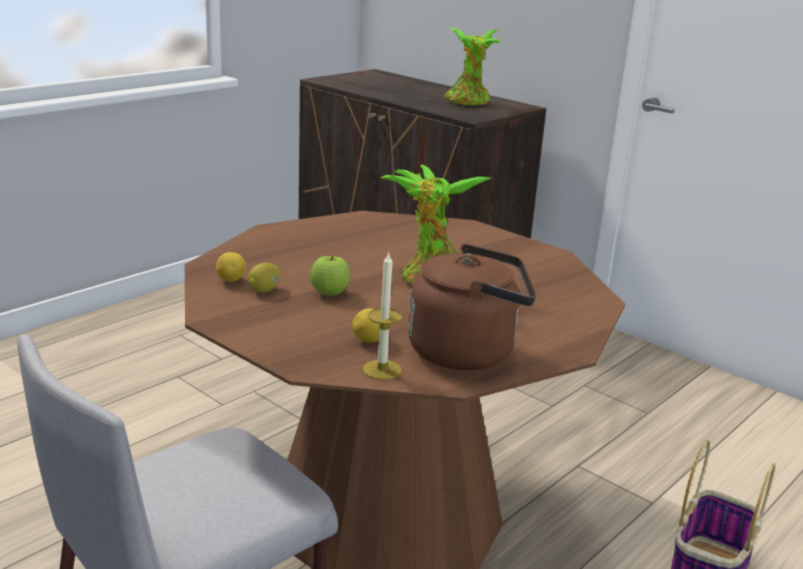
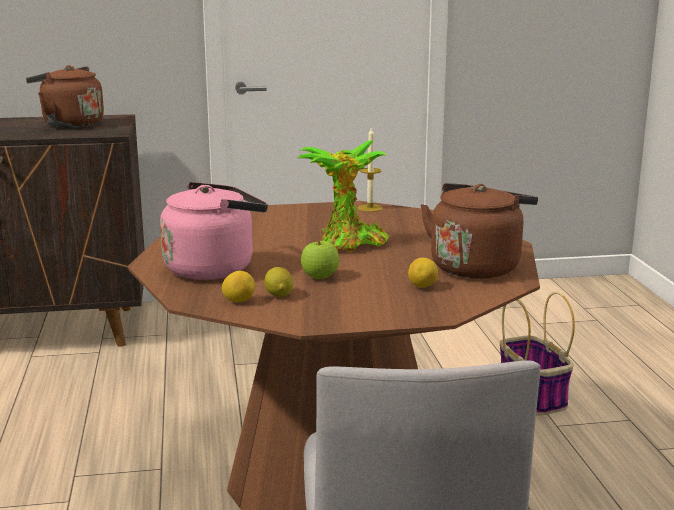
camera: 50 degrees left, 5 degrees down
(292, 251) = (214, 268): none -> pink kettle
(382, 370) = (473, 295): candle -> candle (370, 208)
(468, 102) = (69, 124): potted plant -> brown kettle

